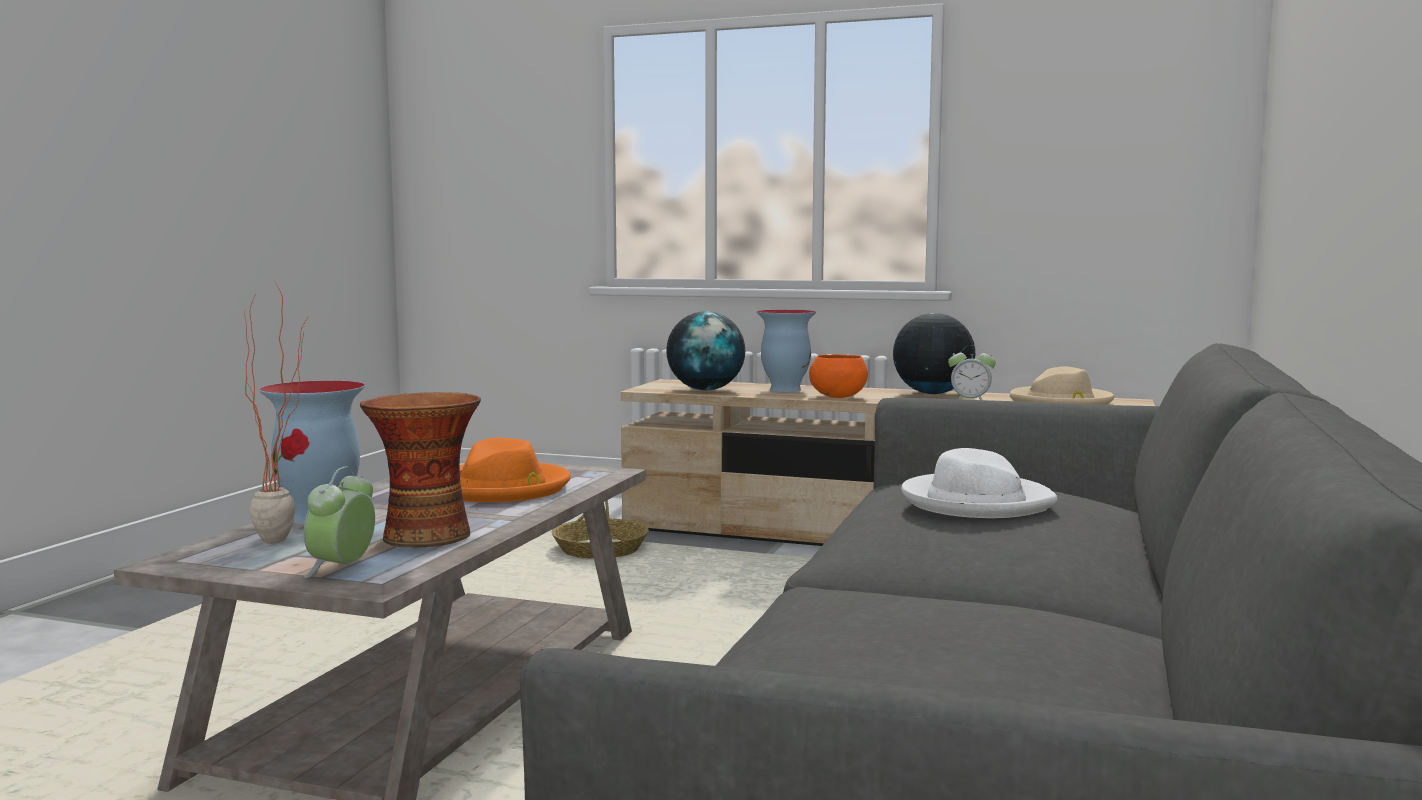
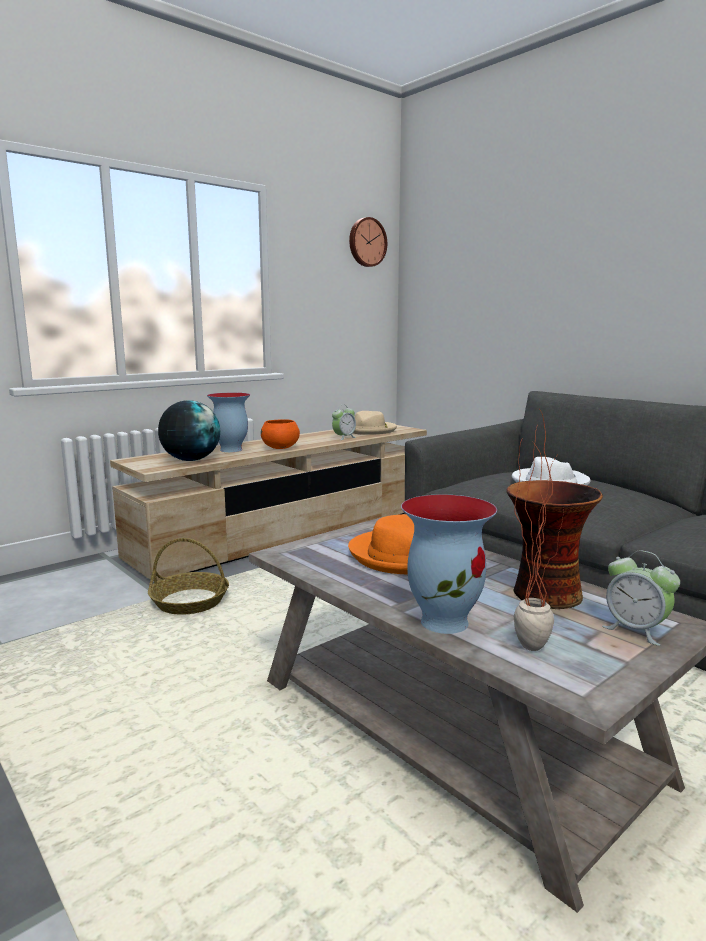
camera: 60 degrees left, 5 degrees up
(932, 393) = (304, 437): globe -> none
(1169, 60) = (366, 242): none -> wall clock

